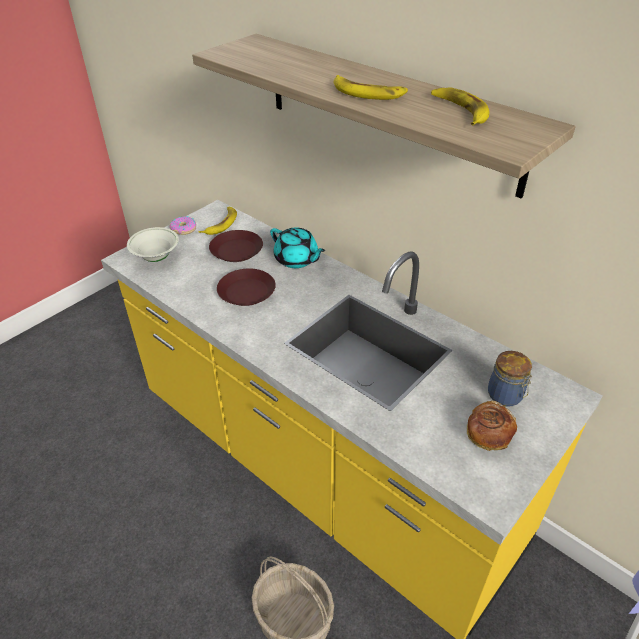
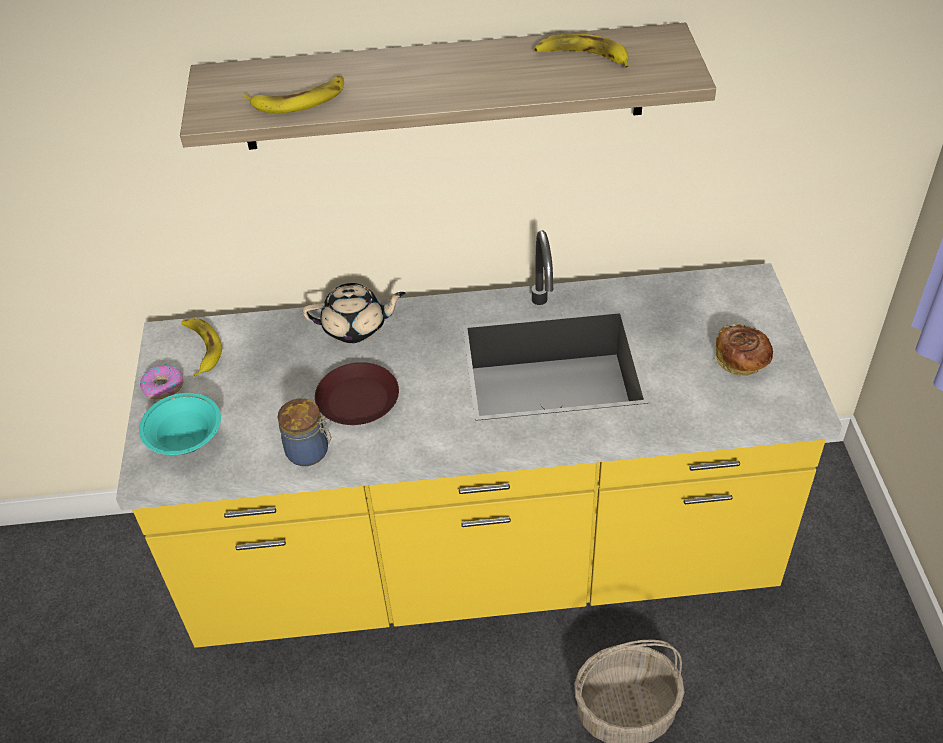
camera: 45 degrees left, 5 degrees up
(156, 257) = (187, 442): white bowl -> turquoise bowl
(236, 250) = (271, 365): brown plate -> none
(297, 260) = (356, 327): turquoise teapot -> beige teapot
(367, 93) = (471, 81): banana -> banana (299, 100)
(506, 396) = (712, 318): jar -> jar (309, 452)

